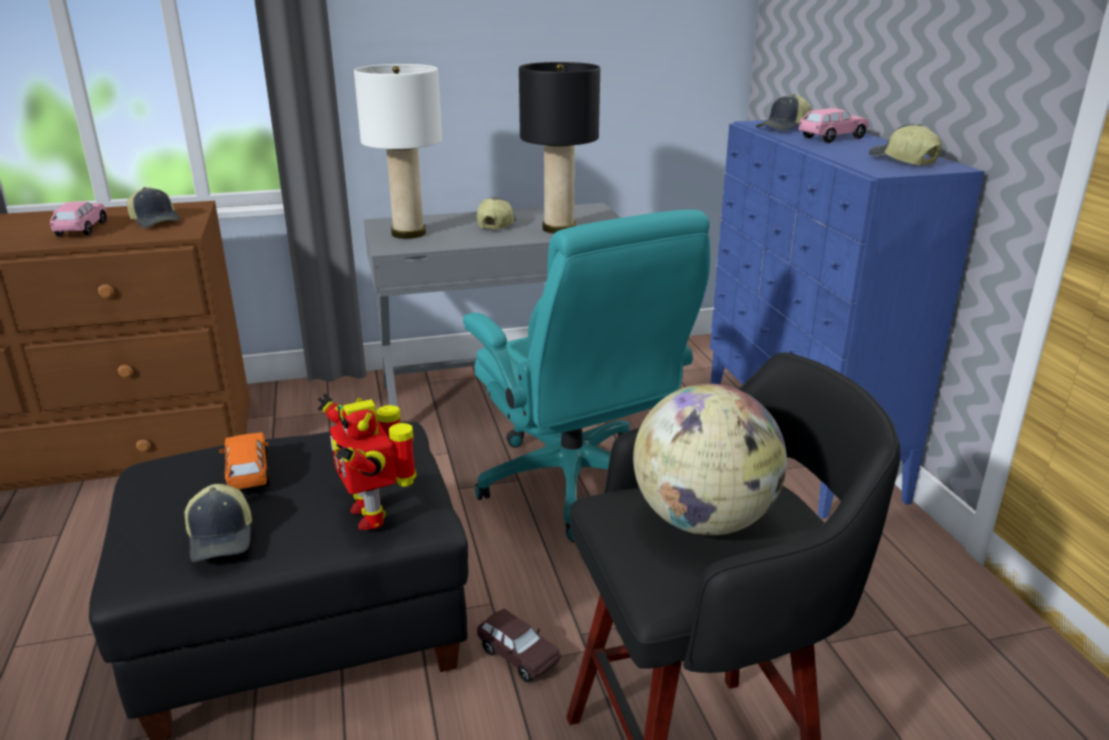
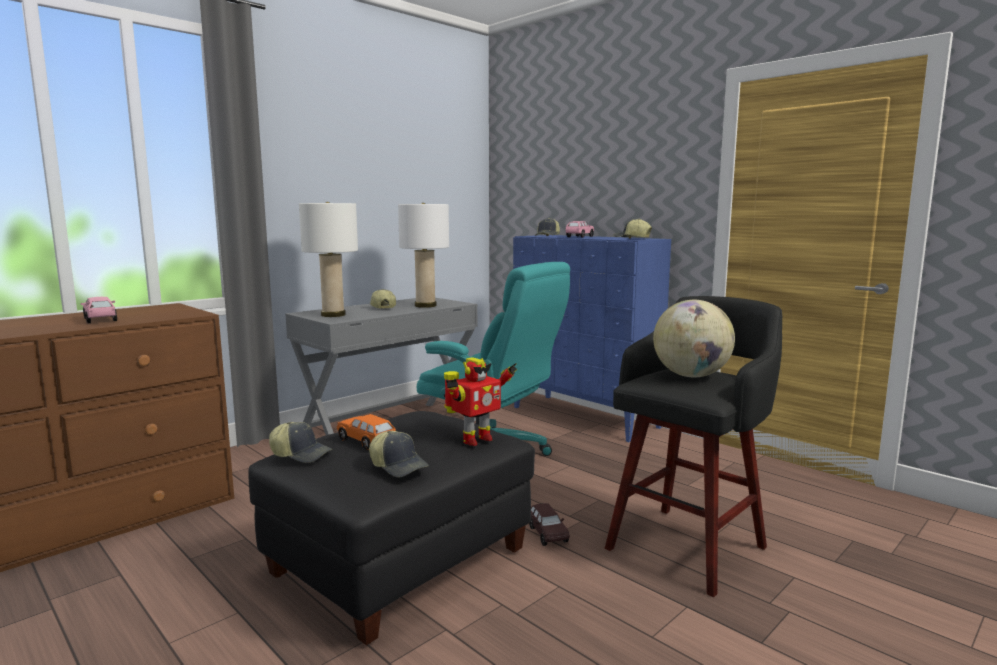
camera: 30 degrees left, 15 degrees down
(156, 221) = (157, 312): cap -> cap (301, 454)
(372, 514) = (475, 440): toy robot -> toy robot turned 75 degrees counterclockwise
(518, 656) = (547, 534): brown toy car -> brown toy car turned 60 degrees clockwise
(559, 228) = (425, 305): black table lamp -> white table lamp

